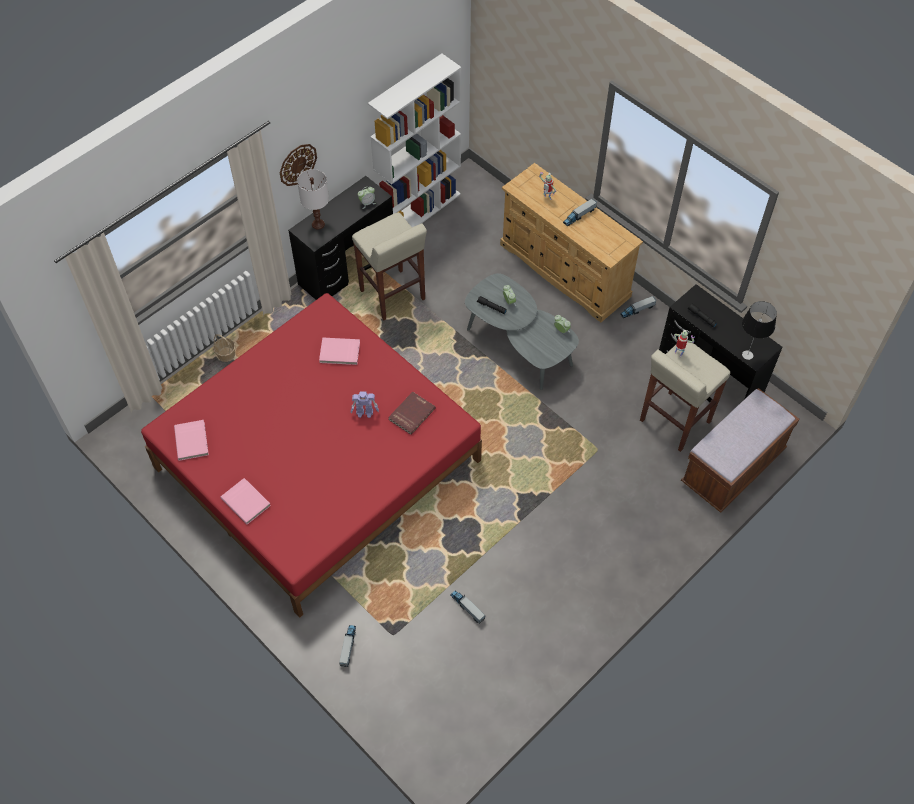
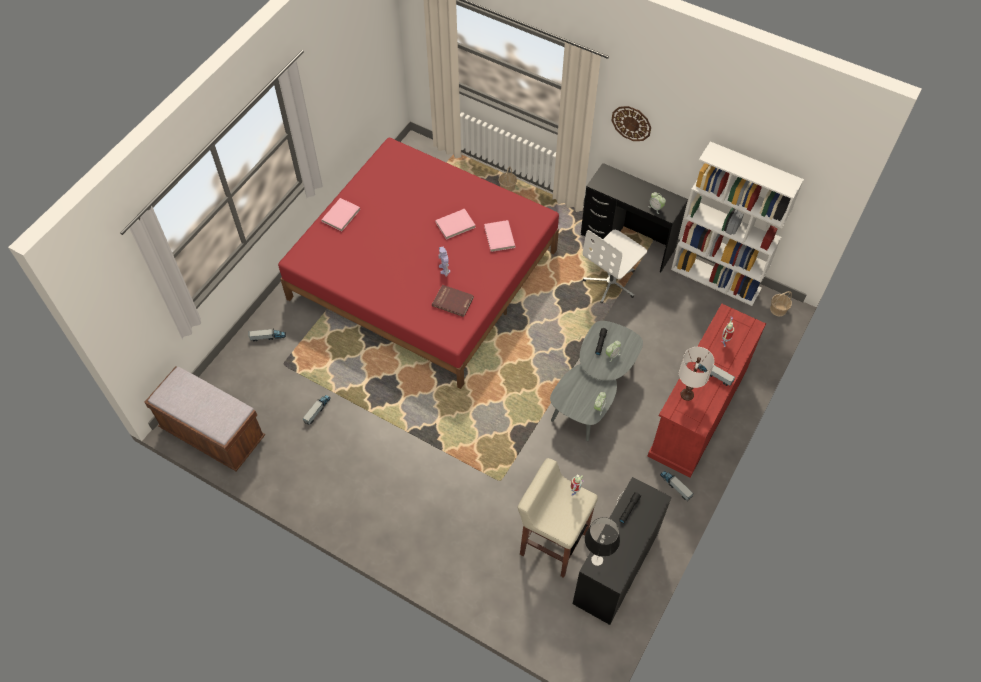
camera: 75 degrees right, 0 degrees up
(192, 441) = (386, 168): pink book -> pink book (455, 225)
(318, 224) = (617, 180): white table lamp -> white table lamp (687, 394)
(393, 295) = (611, 282): beige stool -> white office chair
(471, 176) = (778, 309): none -> basket
(565, 270) = (698, 413): beige dresser -> red dresser
(732, 467) = (516, 607): brown bench -> brown bench (213, 434)

